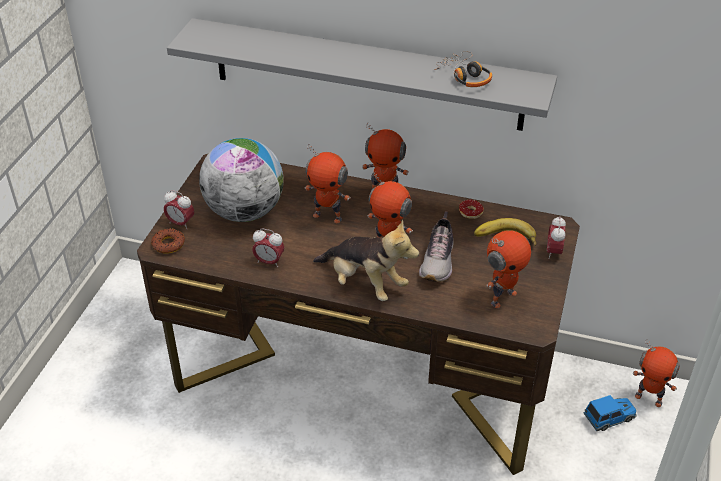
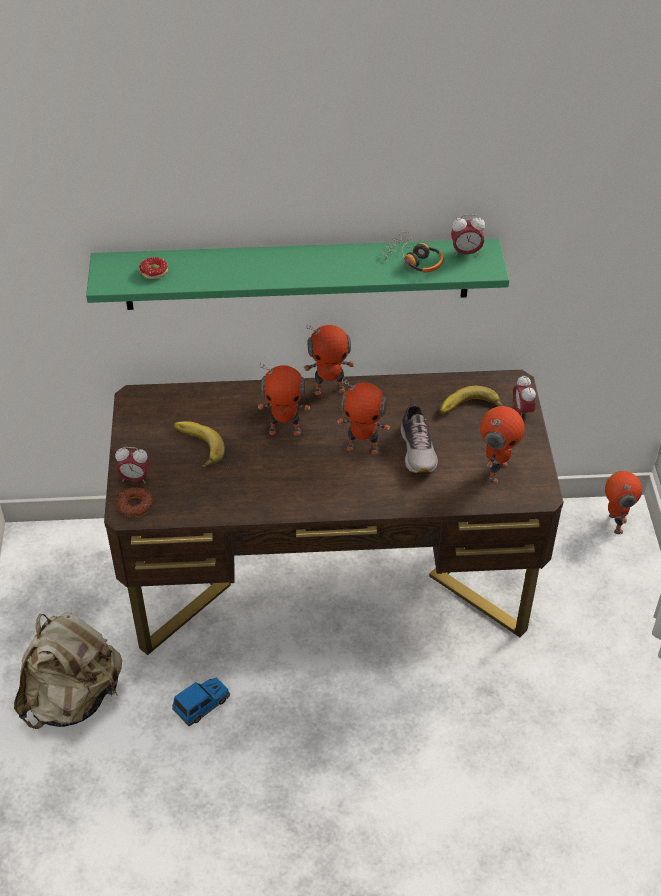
camera: 20 degrees left, 5 degrees up
(102, 409) = (73, 698): none -> beige backpack
(245, 211) = (196, 447): globe -> banana
(269, 262) = (250, 496): alarm clock -> alarm clock (466, 253)
(364, 283) = (358, 493): plush toy -> none
(366, 74) = (297, 274): grey shelf -> green shelf
(468, 215) = (424, 392): donut -> donut (152, 275)
(609, 418) = (586, 553): toy car -> toy car (202, 704)
(649, 398) = (614, 523): toy robot -> toy robot turned 105 degrees counterclockwise

